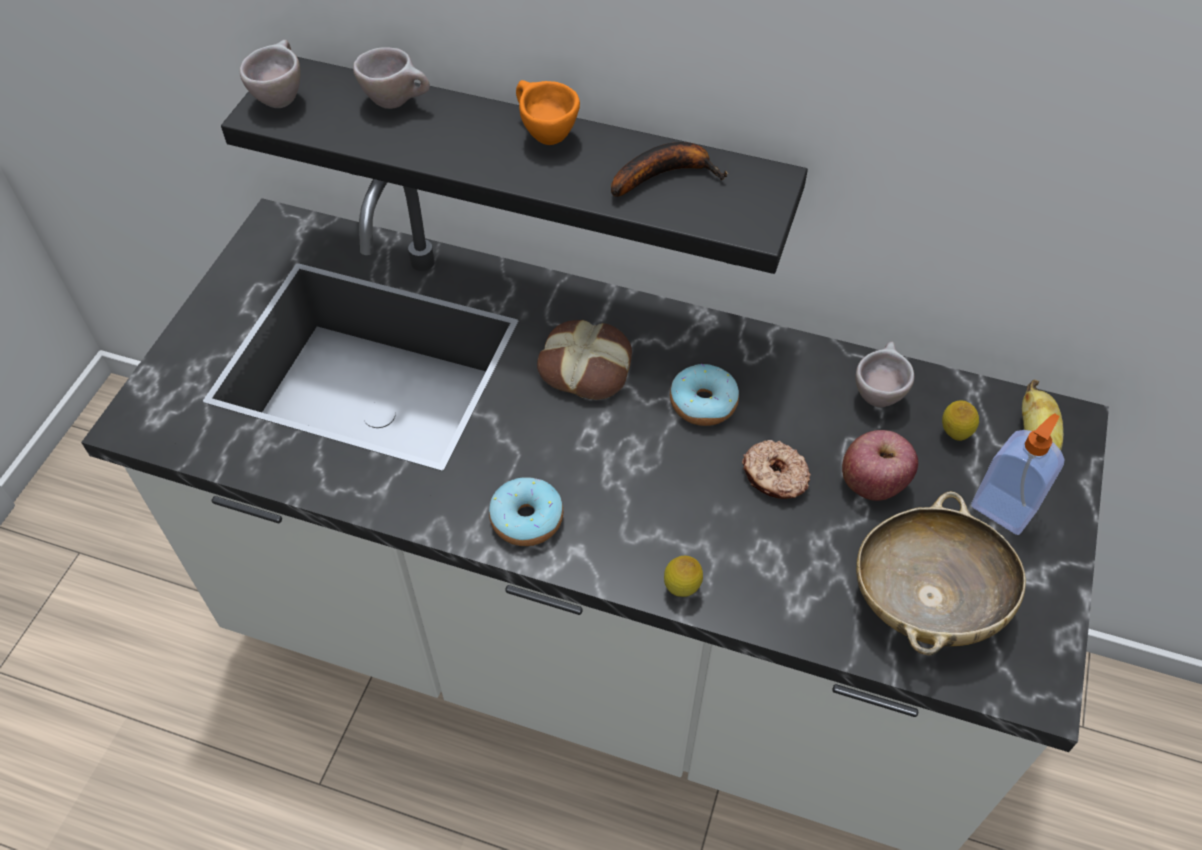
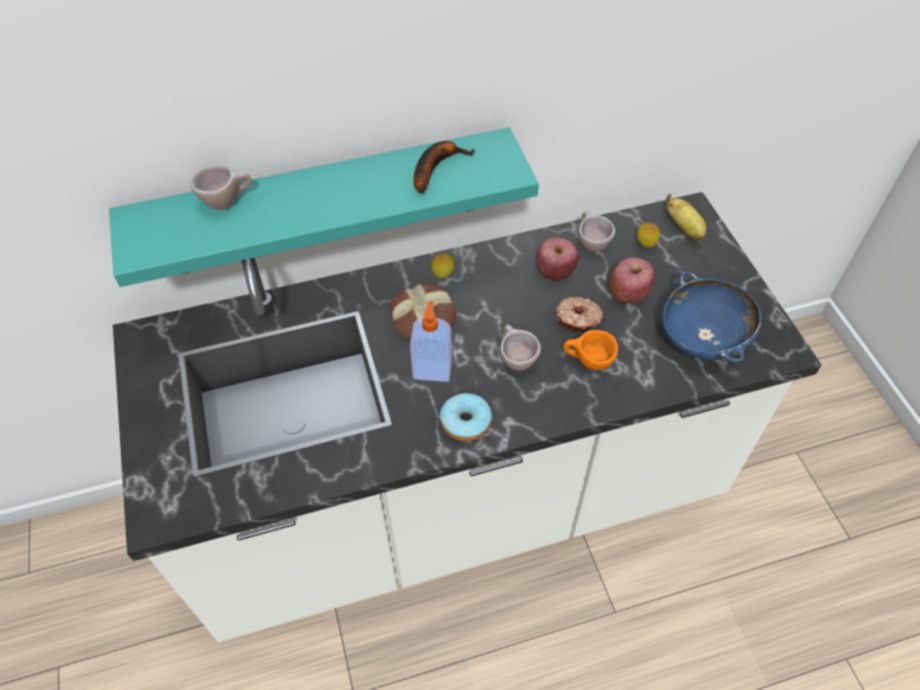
camera: 35 degrees left, 0 degrees up
(281, 96) = (140, 235): beige cup -> beige cup (515, 359)
(535, 163) = (324, 204): black shelf -> turquoise shelf
(543, 134) = (341, 178): orange cup -> orange cup (587, 363)
(681, 589) = (582, 408): lemon -> lemon (443, 276)
(703, 403) = (506, 300): donut -> none
(797, 402) = (555, 272): none -> apple
(926, 600) = (702, 338): beige bowl -> blue bowl
(1004, 507) = (698, 270): soap dispenser -> soap dispenser (432, 369)

